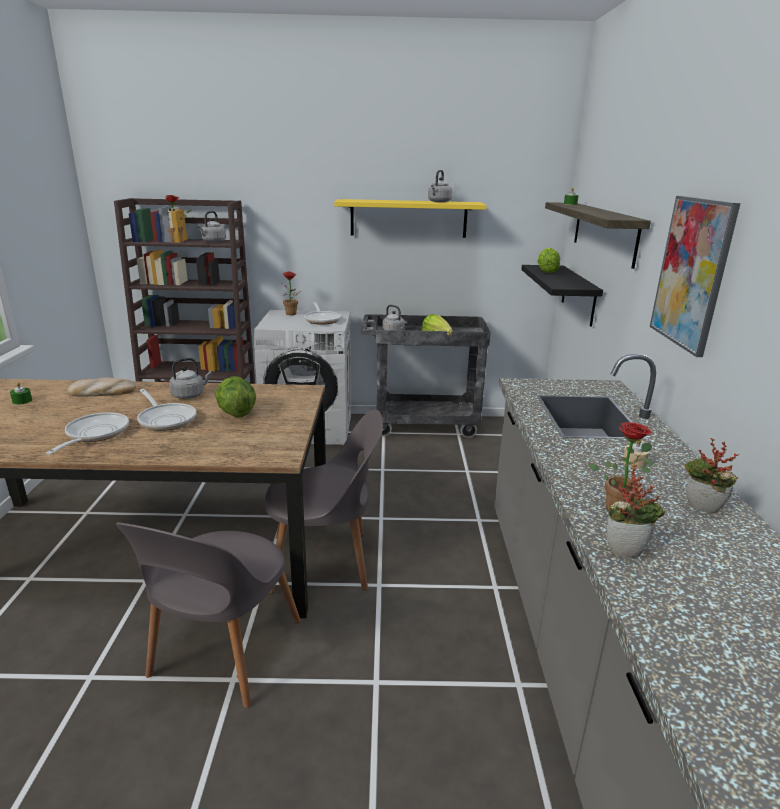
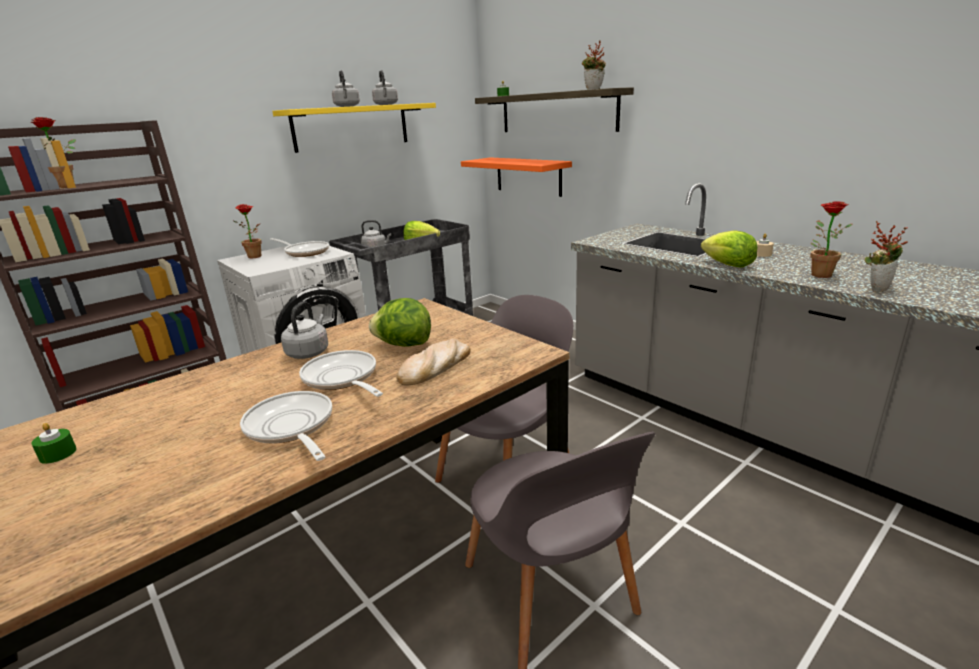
camera: 40 degrees left, 0 degrees up
(102, 392) = (176, 394): bread -> bread (435, 367)
(166, 419) = (342, 379): frying pan -> frying pan turned 135 degrees counterclockwise
(213, 241) = (126, 180): grey kettle -> grey kettle (347, 106)
(546, 271) = (495, 160): lettuce -> lettuce (727, 265)
(578, 295) = (528, 176): black shelf -> orange shelf
(692, 273) = (709, 115): picture -> none
(700, 510) = (842, 261): potted plant -> potted plant (593, 89)

